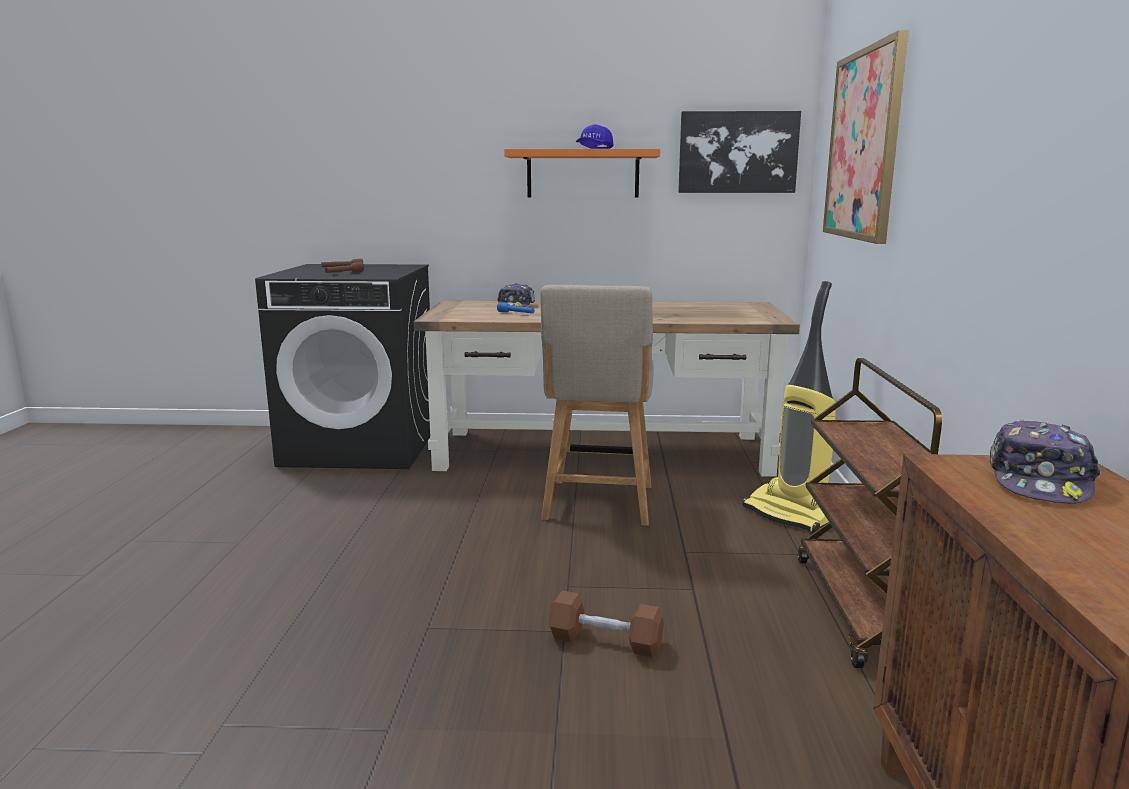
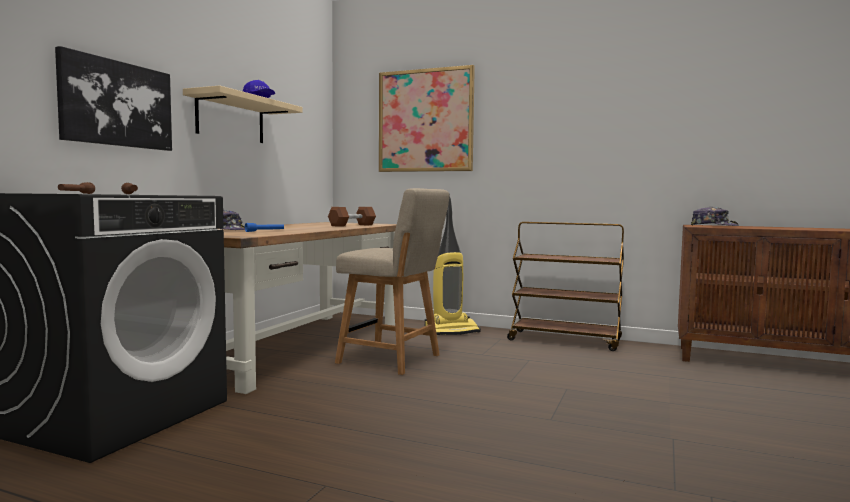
camera: 70 degrees left, 10 degrees down
(583, 174) = (230, 119): orange shelf -> beige shelf
(605, 641) = (580, 382): brown dumbbell -> brown dumbbell (352, 225)
(737, 152) = (305, 118): picture -> picture (116, 104)

